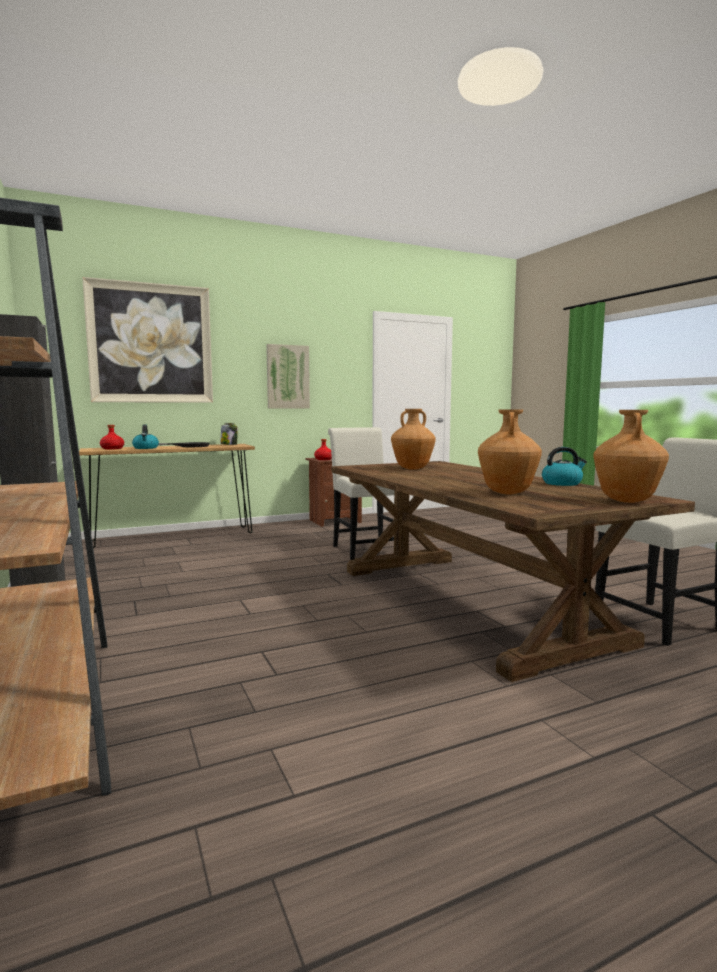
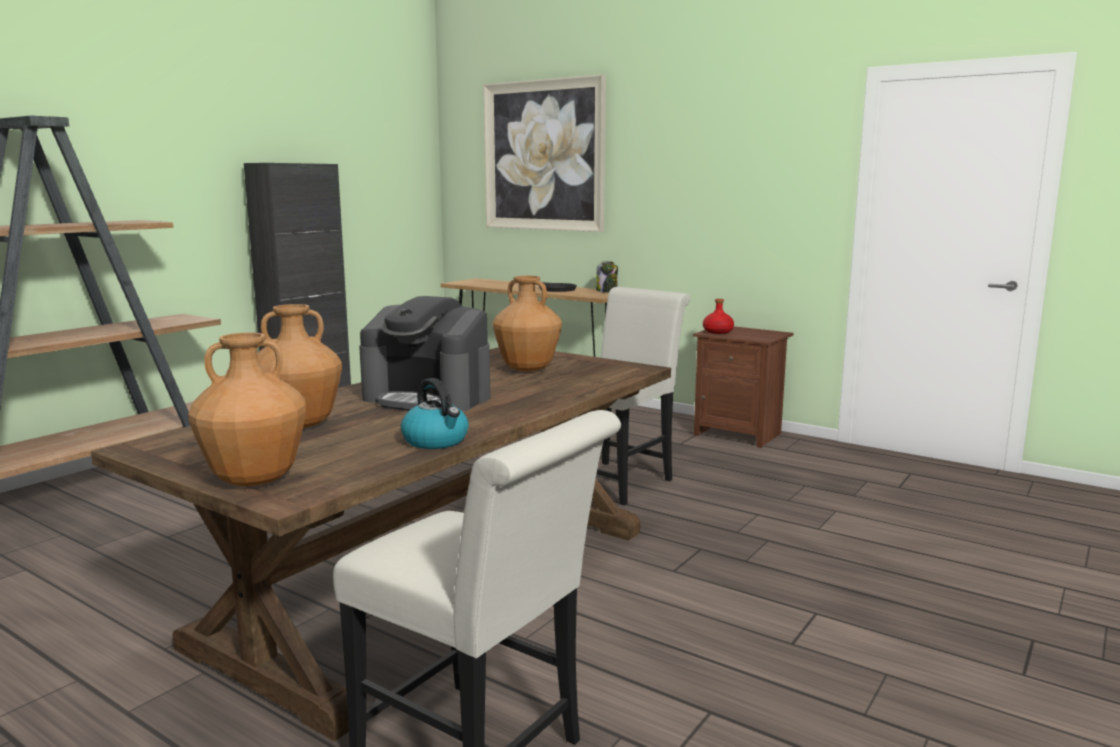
camera: 60 degrees right, 5 degrees up
(112, 448) = (482, 283): red bottle -> none
(146, 448) = (506, 286): kettle -> none
(287, 377) = (704, 195): picture -> none
(462, 479) = (428, 397): none -> coffee machine

